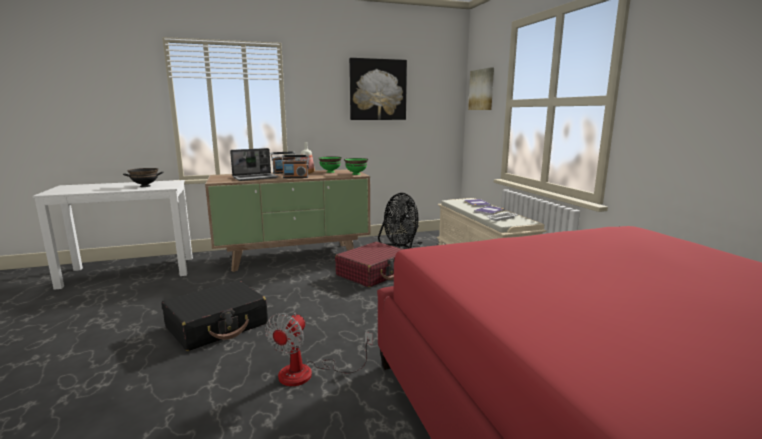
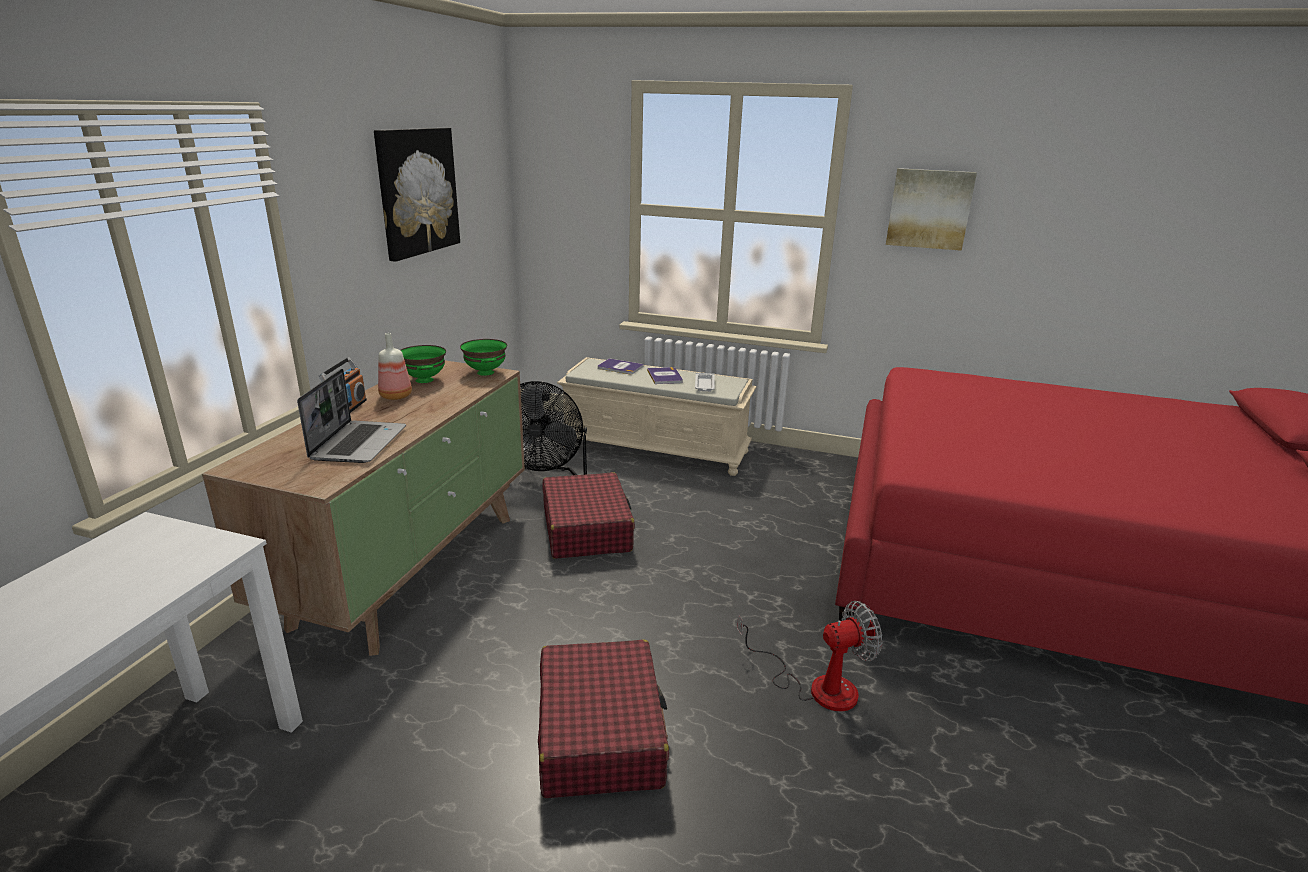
camera: 55 degrees left, 10 degrees up
(145, 186) = (139, 573): black bowl -> none
(217, 325) = (600, 732): black suitcase -> red suitcase
(295, 177) = (425, 414): radio -> none
(308, 373) = (817, 686): fan -> fan turned 75 degrees counterclockwise
(482, 89) = (561, 179): picture -> picture (929, 209)

